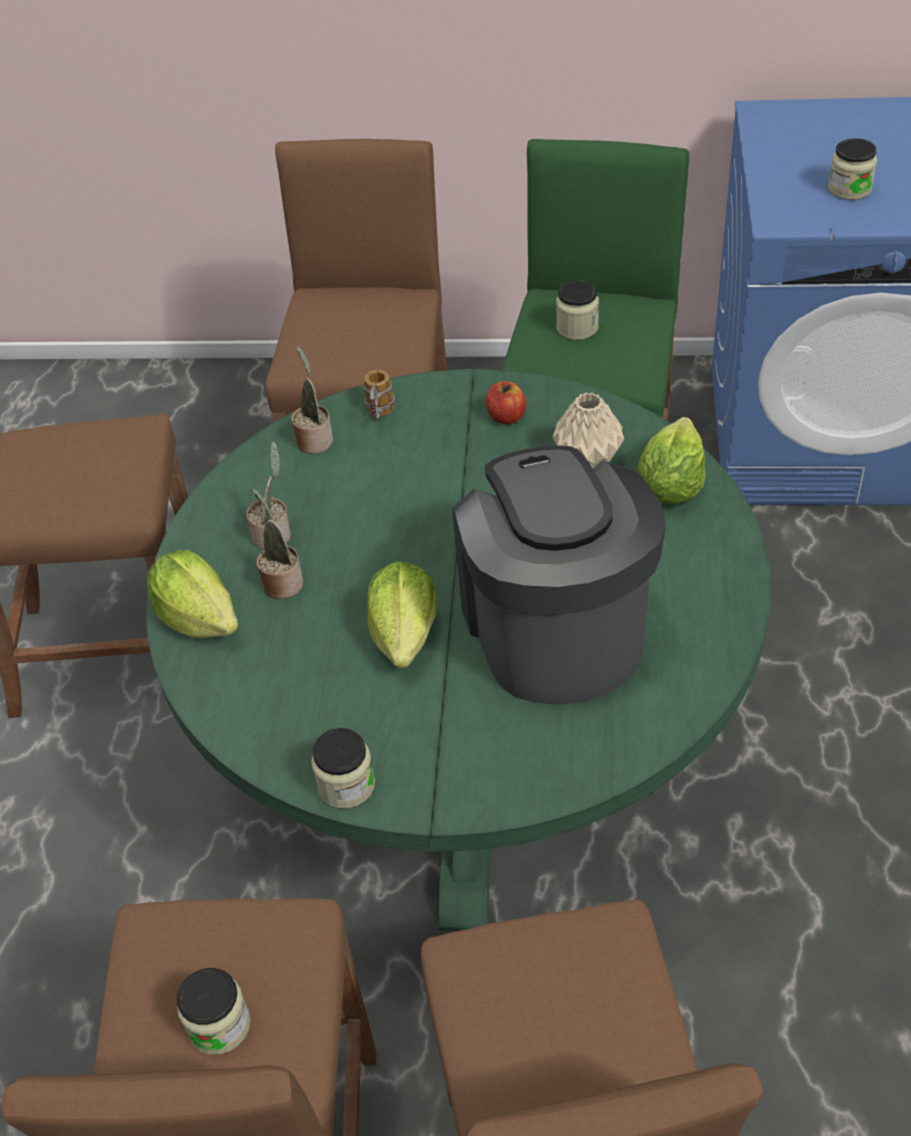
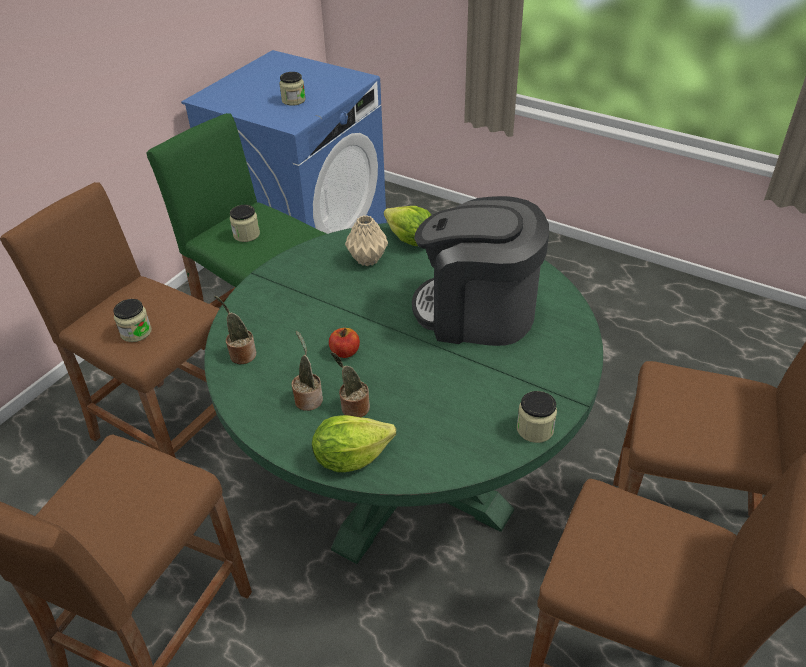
camera: 65 degrees left, 5 degrees down
(219, 1025) = (660, 555): jar -> jar (136, 332)
(379, 416) = (250, 321): mug -> none
(405, 634) = (439, 368): lettuce -> none
(506, 416) = (303, 274): apple -> apple (345, 352)

